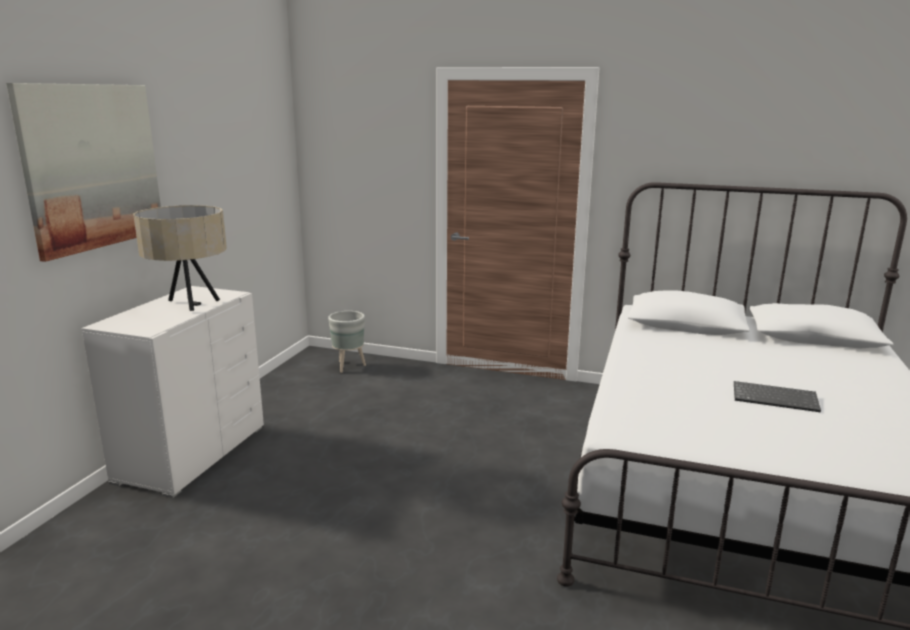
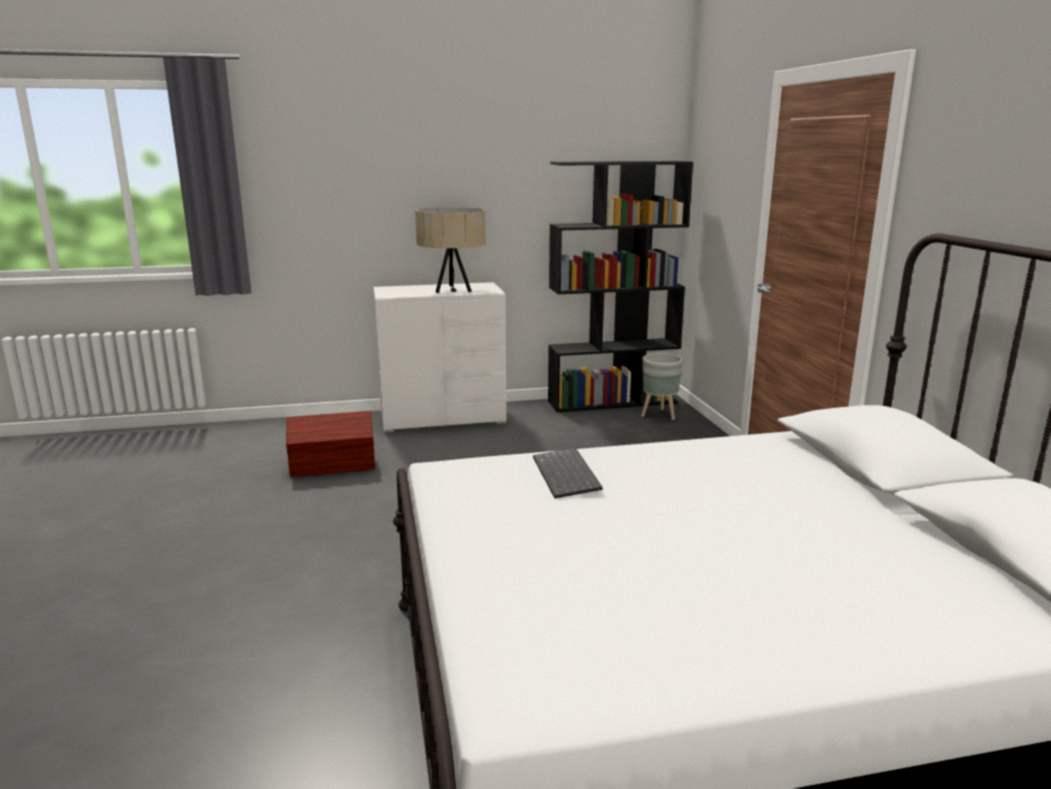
camera: 60 degrees right, 0 degrees up
(92, 166) = (405, 168): picture -> none
(217, 554) = (333, 466): none -> brown storage box
(294, 371) = (612, 402): none -> black bookcase
(776, 398) = (665, 541): keyboard -> keyboard (568, 475)

